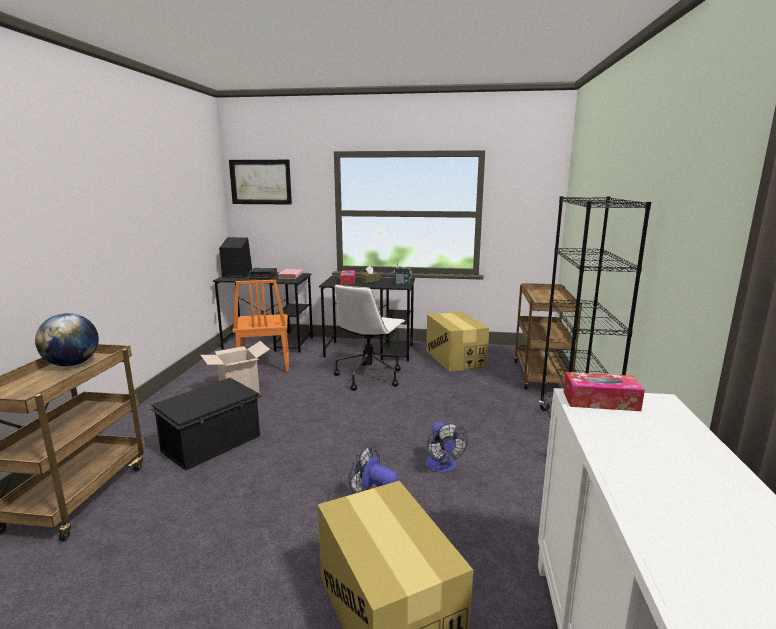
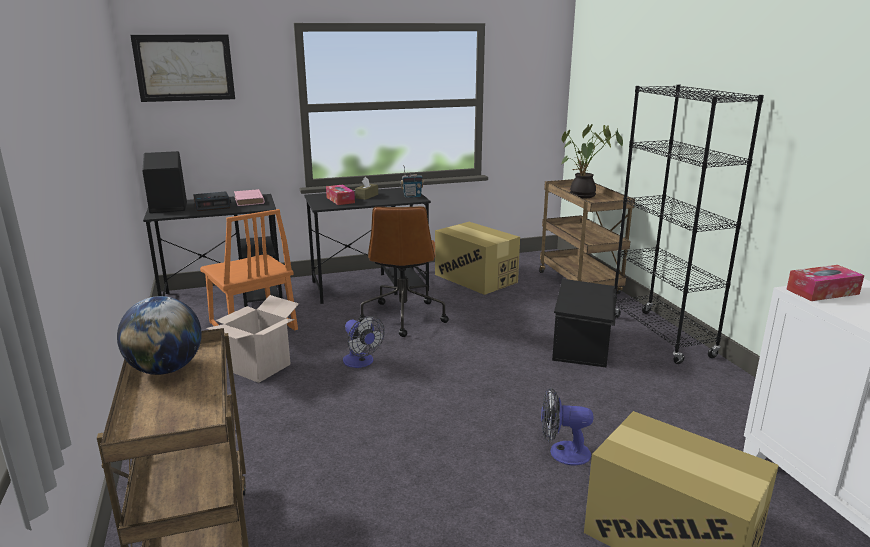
camera: 25 degrees left, 5 degrees up
(213, 443) = (304, 437): black storage box -> black storage box (583, 344)
(369, 376) = (403, 317): white office chair -> brown office chair
(442, 467) = (581, 396): fan -> fan (361, 362)
(545, 298) = (583, 196): none -> potted plant

